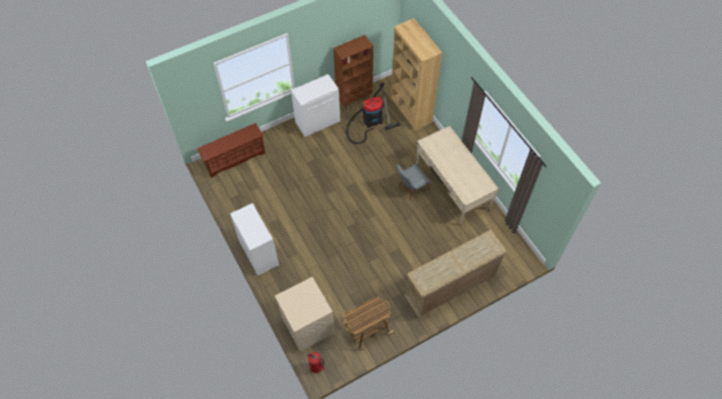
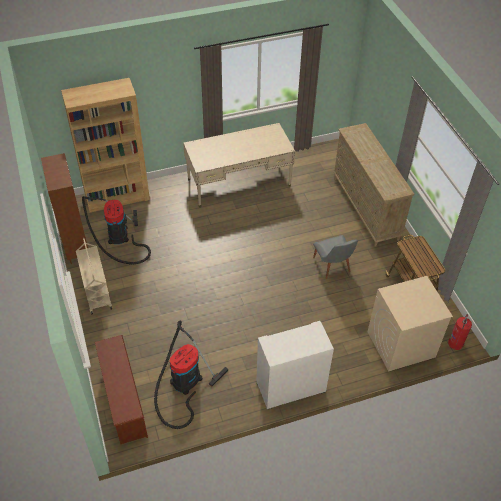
camera: 80 degrees left, 10 degrees down
(252, 189) = (184, 383): none -> vacuum cleaner
(317, 121) = (96, 292): white cabinet -> beige cart
(410, 188) = (231, 217): grey chair -> grey chair (333, 267)

